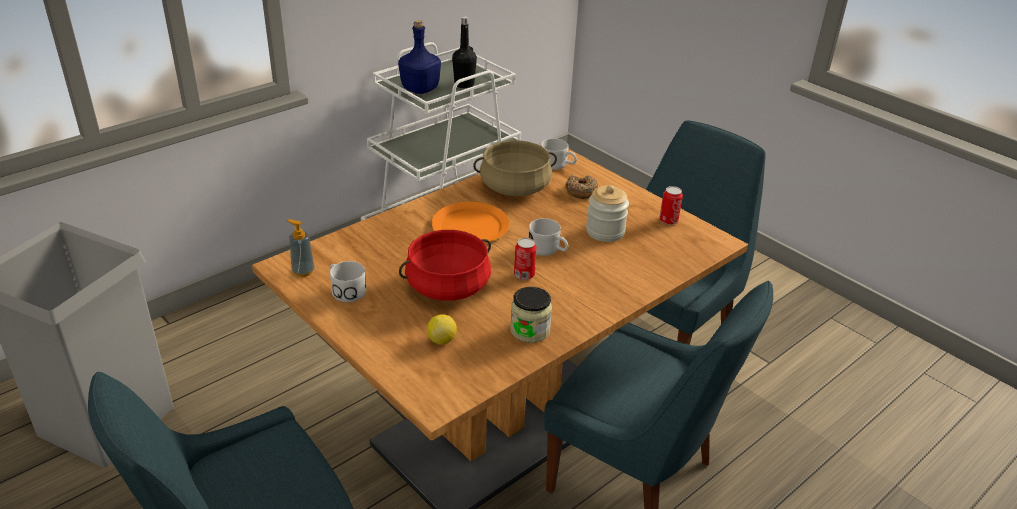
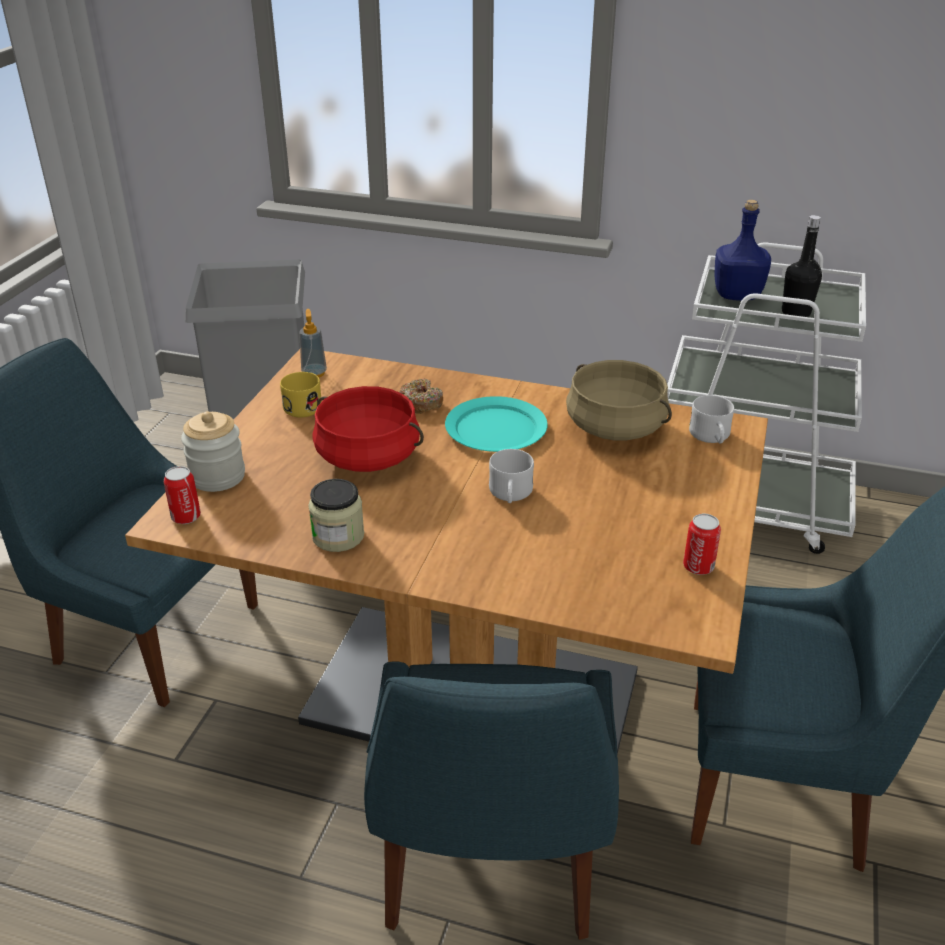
camera: 60 degrees right, 0 degrees up
(345, 290) = (305, 405): white mug -> yellow mug
(442, 340) = (273, 487): lemon -> none
(469, 227) = (495, 428): orange plate -> turquoise plate
(524, 275) = (441, 496): can -> can (186, 517)
(581, 191) = (673, 474): donut -> donut (420, 403)
(605, 232) = (602, 523): jar -> jar (217, 476)

